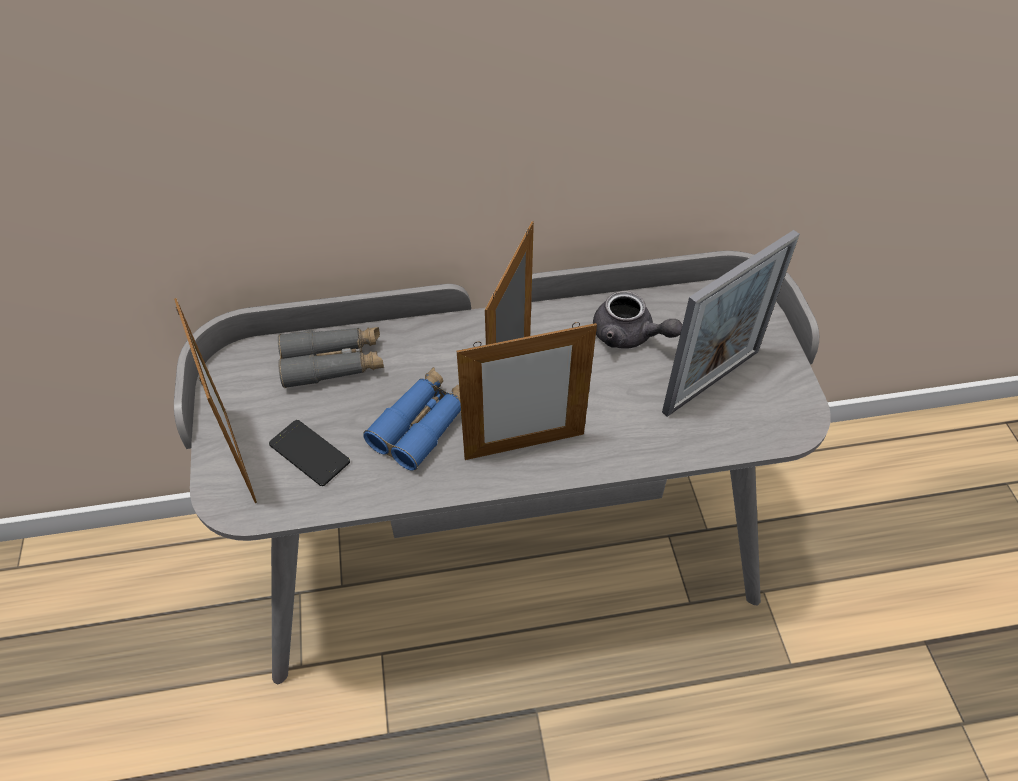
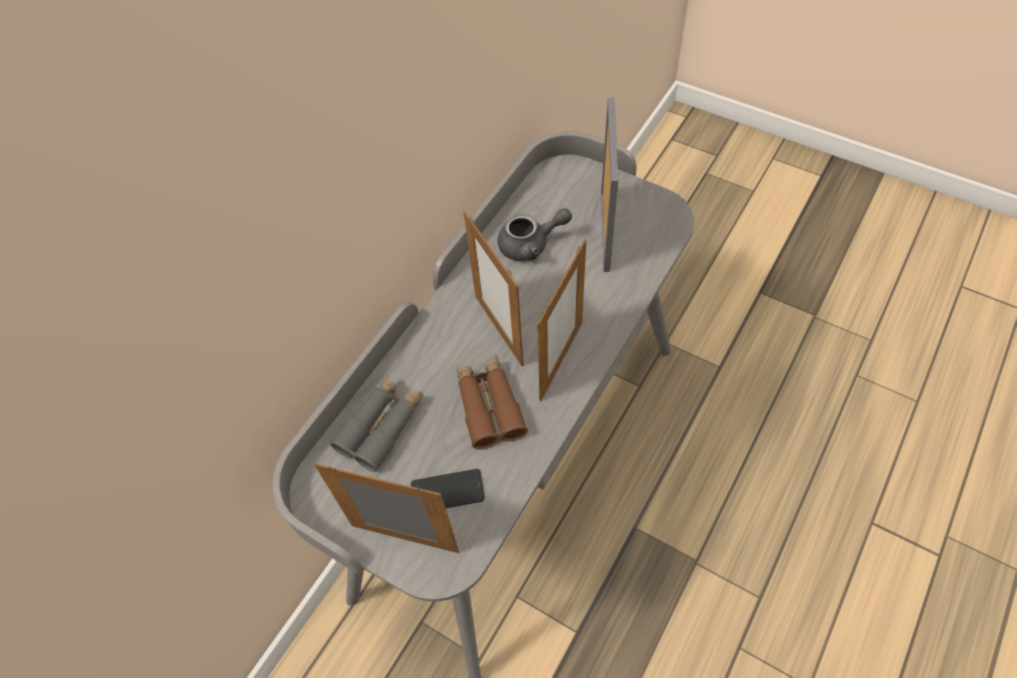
camera: 45 degrees left, 5 degrees up
(423, 424) = (489, 406): blue binoculars -> brown binoculars

